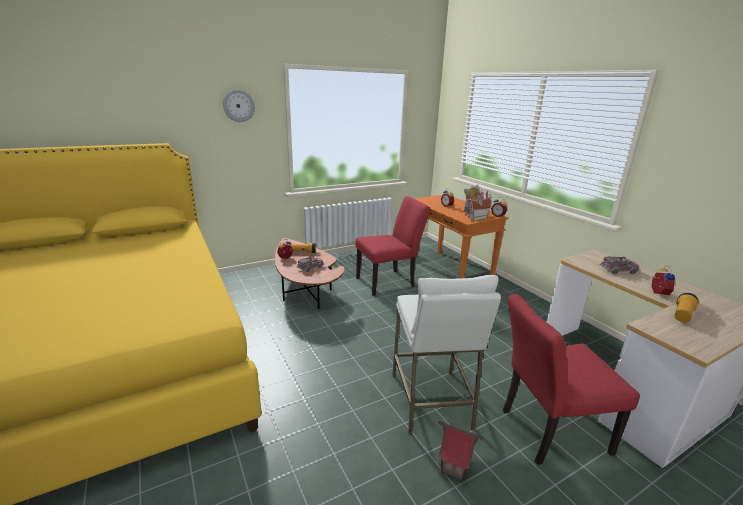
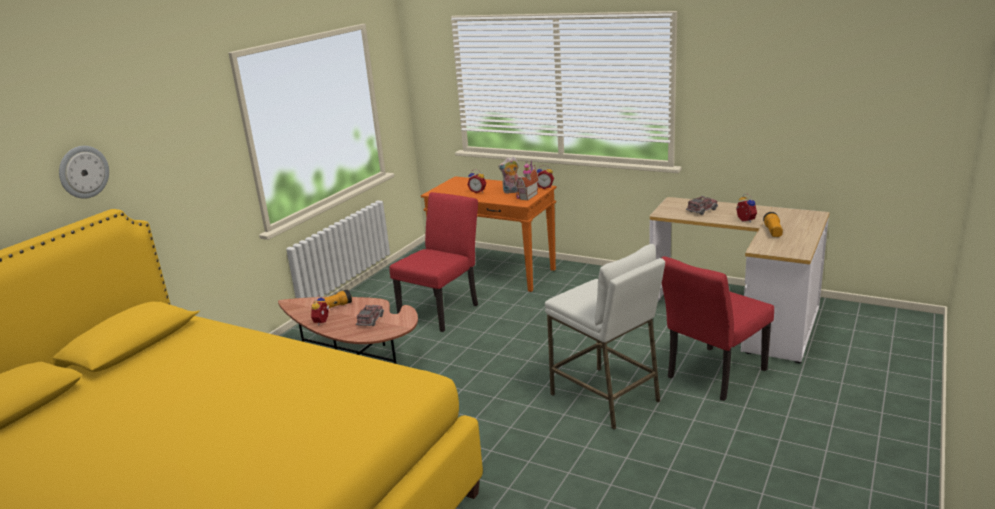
camera: 30 degrees left, 0 degrees up
(238, 105) = (187, 126): wall clock -> wall clock (83, 172)
(454, 469) = (671, 433): toy house -> none

